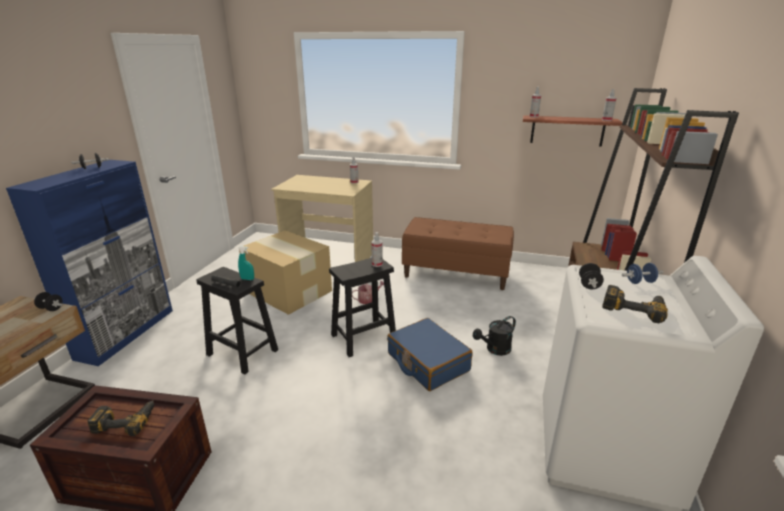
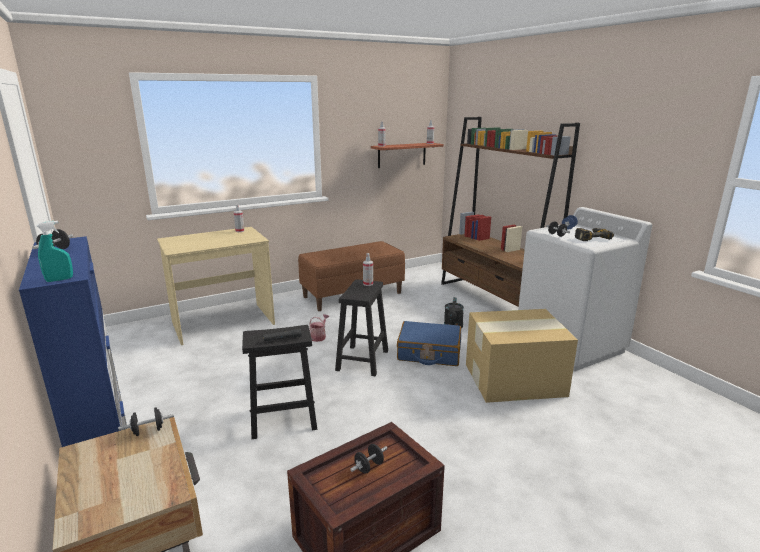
camera: 45 degrees left, 5 degrees down
(126, 420) = (369, 467): power drill -> black dumbbell
(247, 279) = (292, 329): turquoise spray bottle -> turquoise spray bottle (59, 280)
(288, 291) = (233, 361): cardboard box -> cardboard box (512, 379)

